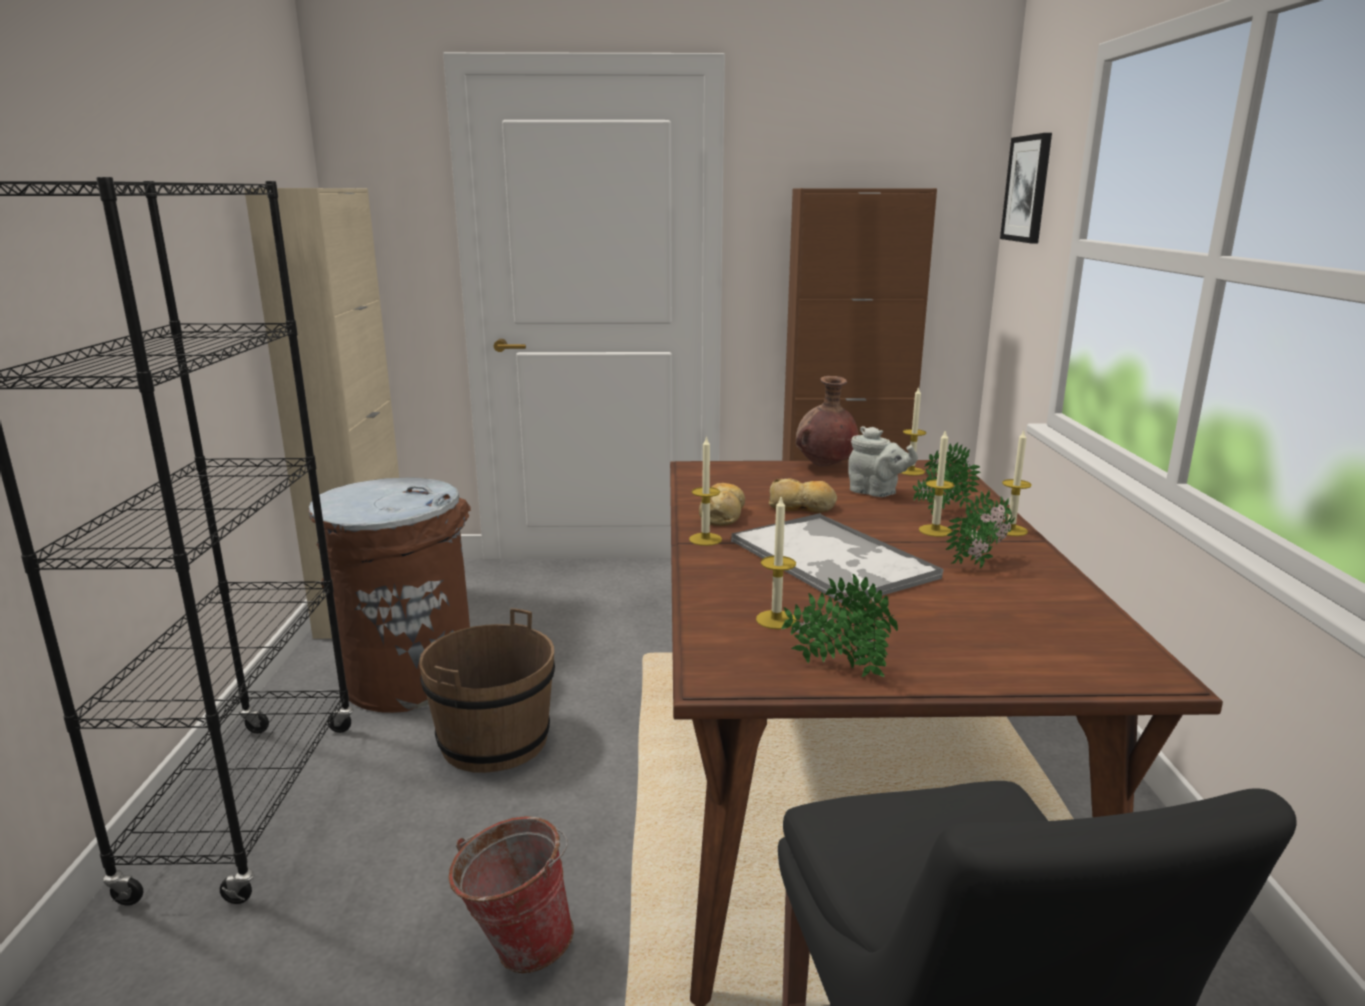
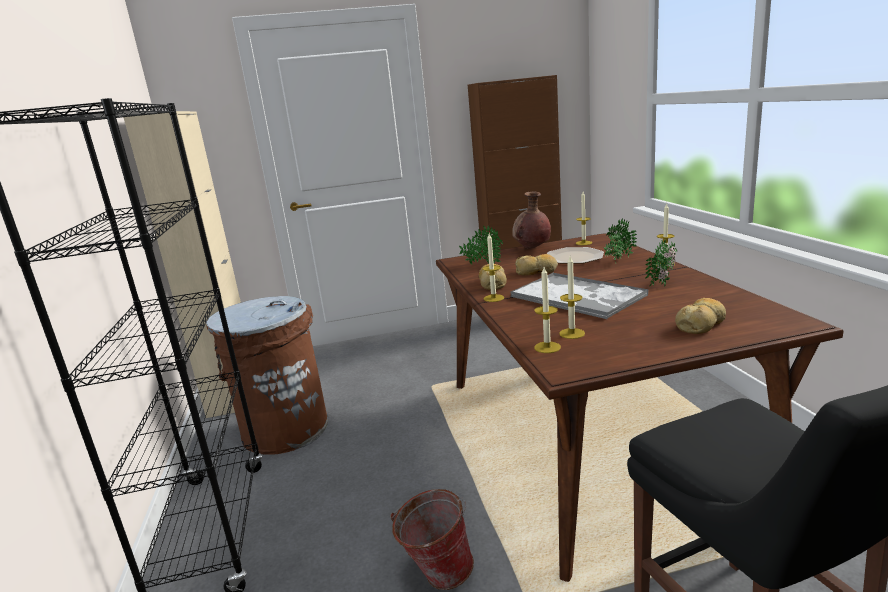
camera: 10 degrees left, 0 degrees up
(493, 740) = (361, 456): brown bucket -> none
(836, 667) = (628, 352): potted plant -> potted plant (482, 264)
(876, 493) = (573, 257): grey teapot -> plate
(935, 530) = (623, 271): candle -> candle (547, 347)
(988, 644) = (701, 324): none -> bread
(1027, 189) = (607, 70): picture -> none

